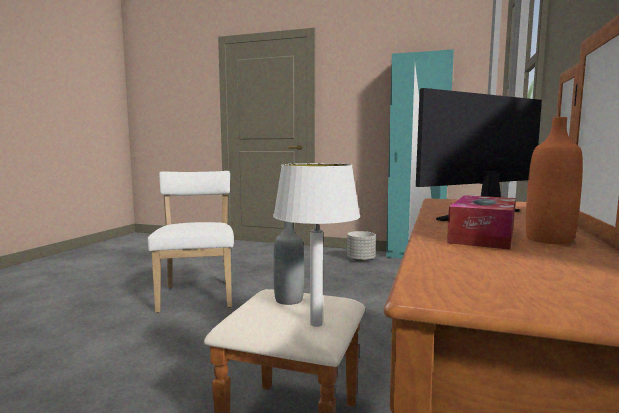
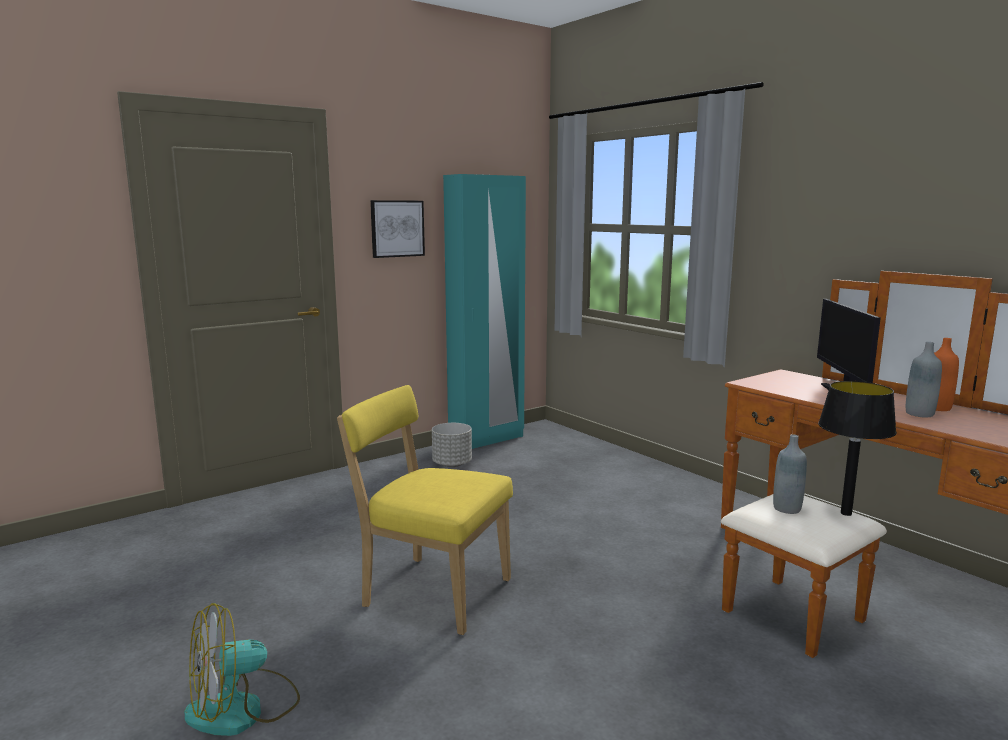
camera: 55 degrees left, 5 degrees up
(69, 293) = (243, 709): none -> fan
(197, 295) = (431, 591): white chair -> yellow chair
(315, 324) = (845, 513): white table lamp -> black table lamp
(357, 97) = (397, 228): none -> picture
(482, 235) = (919, 414): tissue box -> grey bottle

